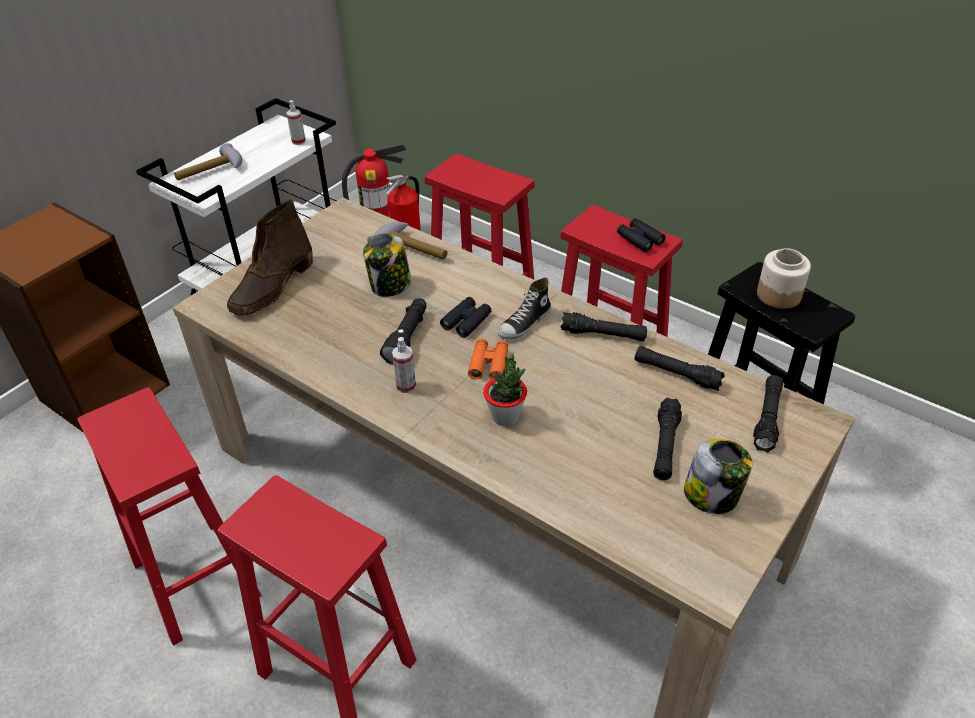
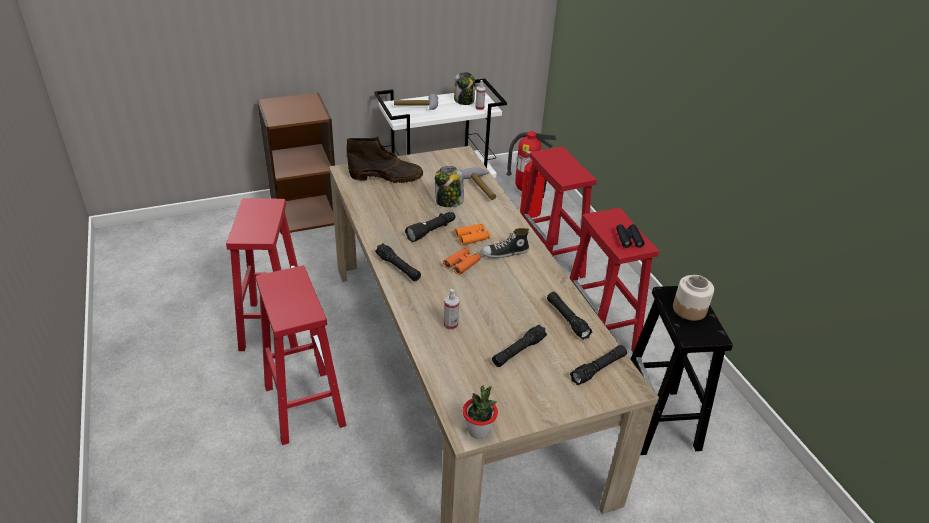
camera: 30 degrees right, 5 degrees down
(272, 287) = (386, 176): brown boot -> brown boot turned 150 degrees counterclockwise
(406, 386) = (406, 254): spray bottle -> spray bottle (450, 325)
(466, 321) = (472, 237): black binoculars -> orange binoculars
(505, 417) = (443, 293): potted plant -> potted plant (478, 430)
(603, 334) = (545, 279): black flashlight -> black flashlight (398, 267)
(712, 495) = (518, 389): jar -> jar (464, 100)

